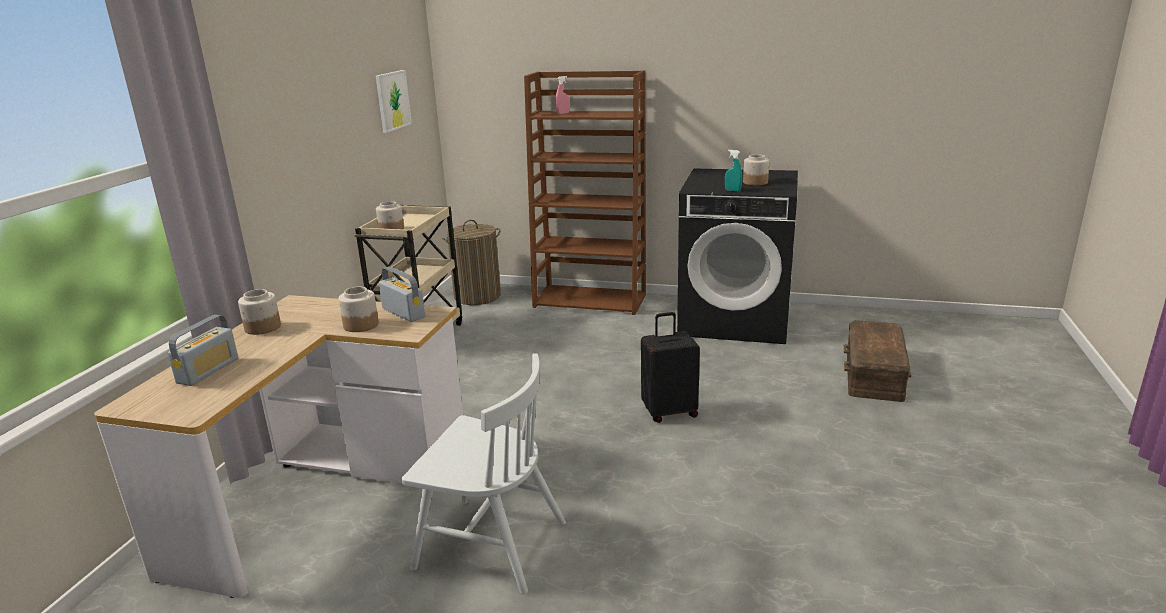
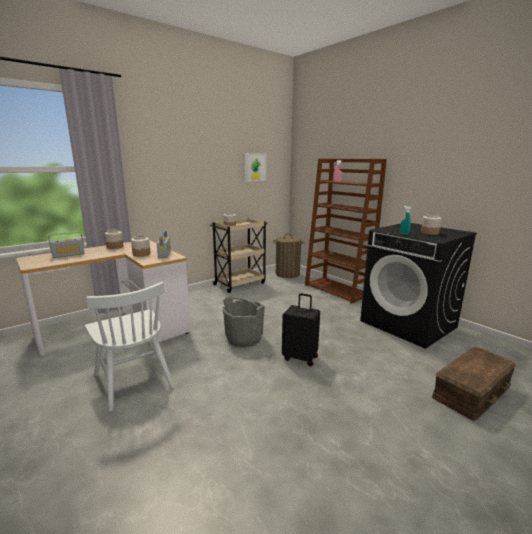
camera: 35 degrees right, 5 degrees down
(560, 418) = (244, 338): none -> grey bucket

